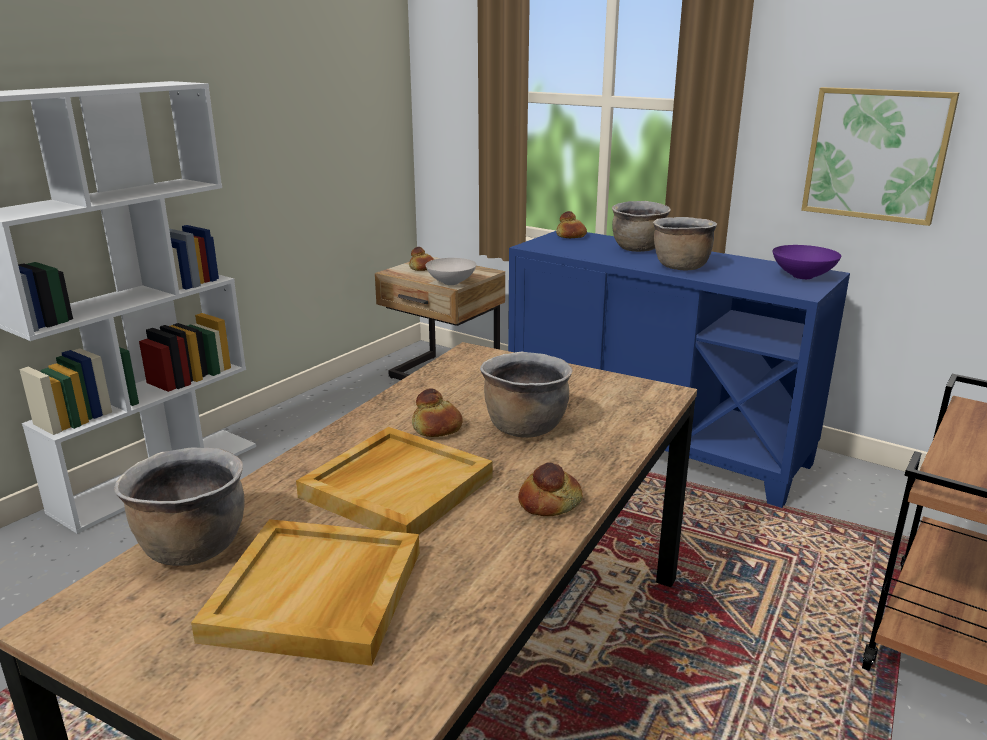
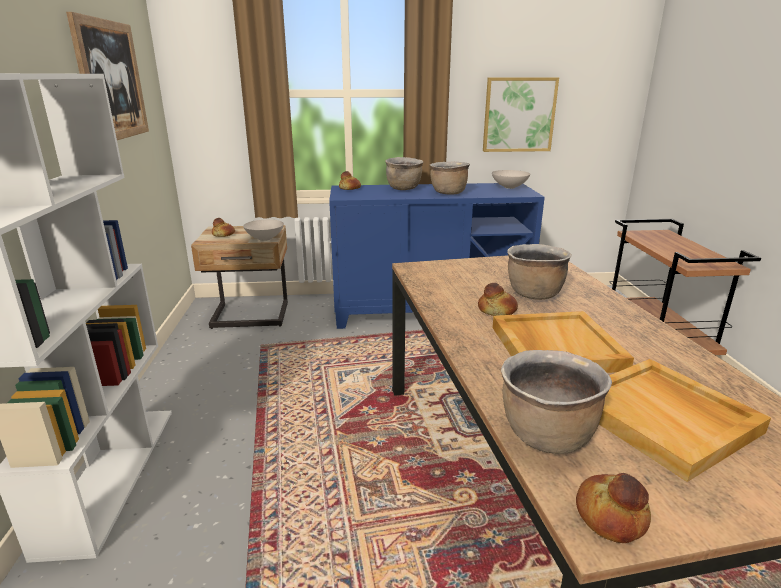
camera: 40 degrees left, 0 degrees up
(304, 80) = (111, 80): none -> picture
(550, 503) = (631, 323): bread -> bread (611, 516)
(802, 276) = (509, 187): purple bowl -> white bowl

